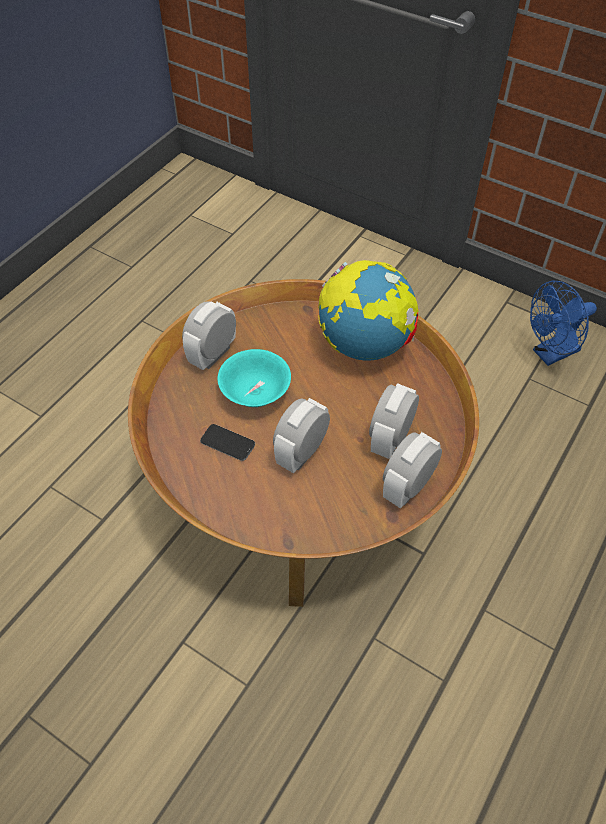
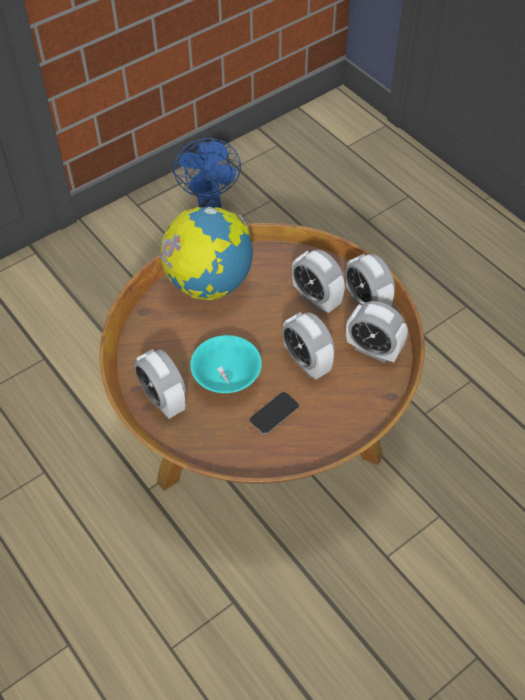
camera: 70 degrees left, 0 degrees up
(344, 510) = (373, 350): none -> alarm clock

